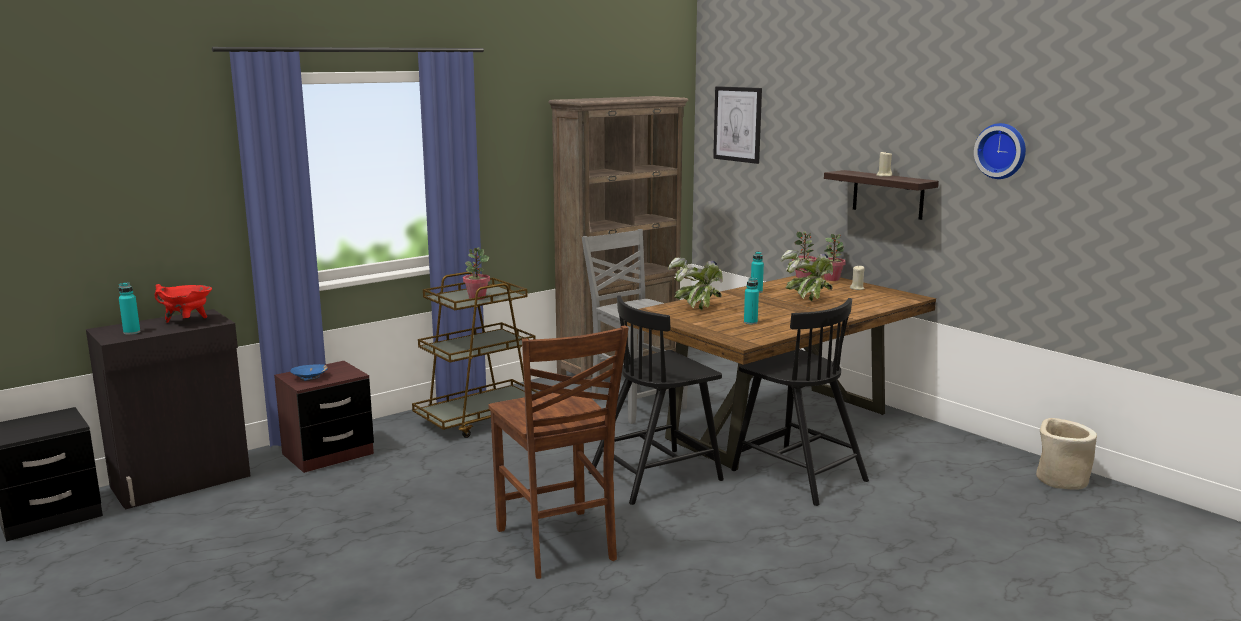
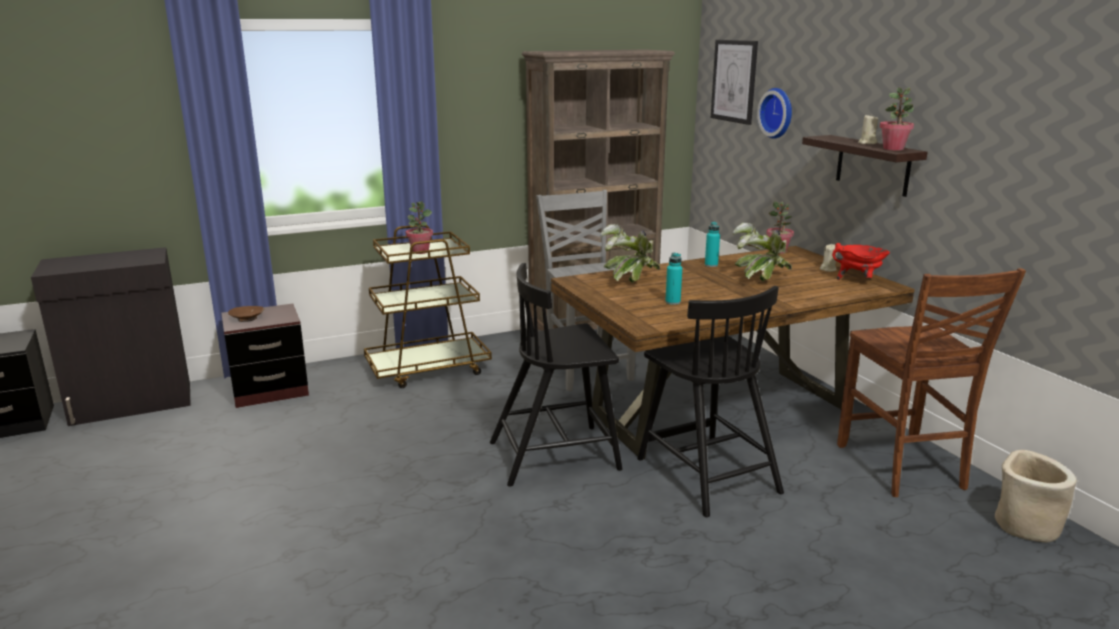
camera: 15 degrees right, 5 degrees up
(132, 332) = (71, 266): turquoise bottle -> none
(187, 322) = (127, 259): red cooking pot -> red cooking pot (858, 281)
(310, 377) = (247, 318): blue bowl -> brown bowl
(557, 545) = (404, 524): brown chair -> brown chair (902, 468)
(832, 279) = (808, 256): potted plant -> potted plant (893, 149)
(1002, 151) = (1002, 117): wall clock -> wall clock (778, 113)

